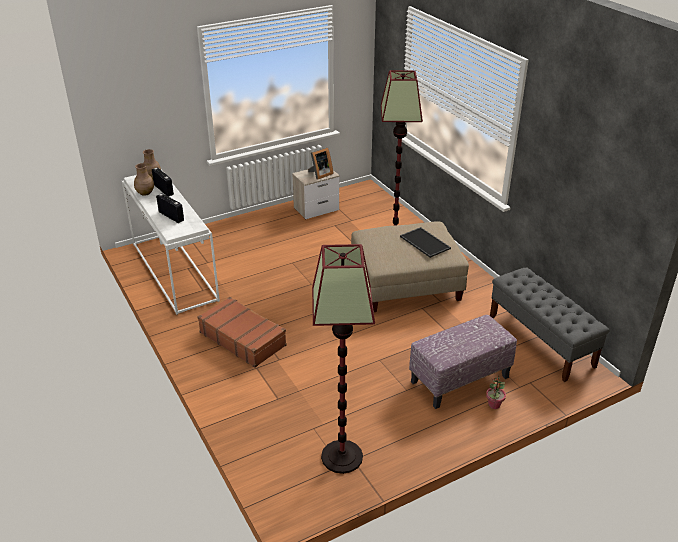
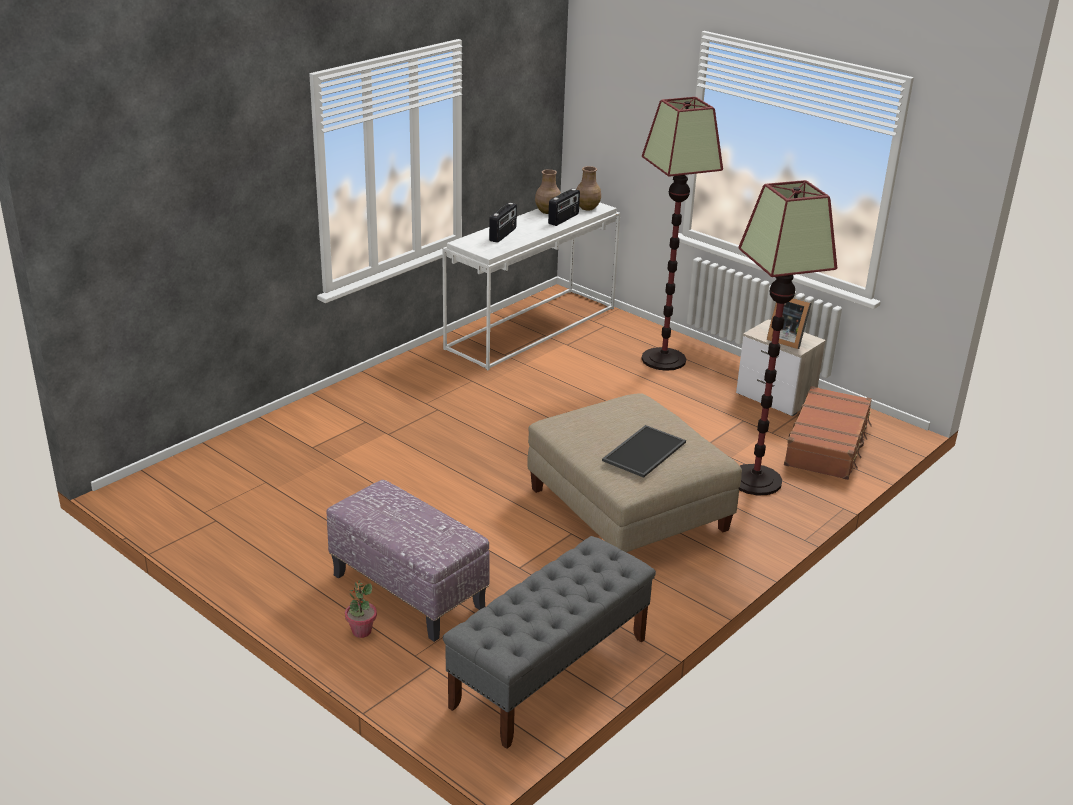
camera: 70 degrees right, 5 degrees down
(243, 338) = (418, 401): brown suitcase -> brown suitcase (827, 444)
(341, 457) = (219, 511): floor lamp -> floor lamp (663, 359)

